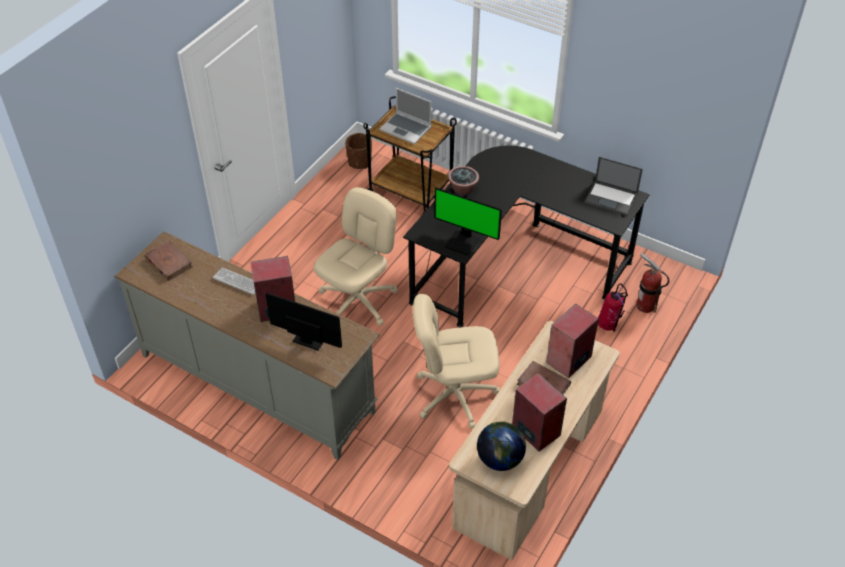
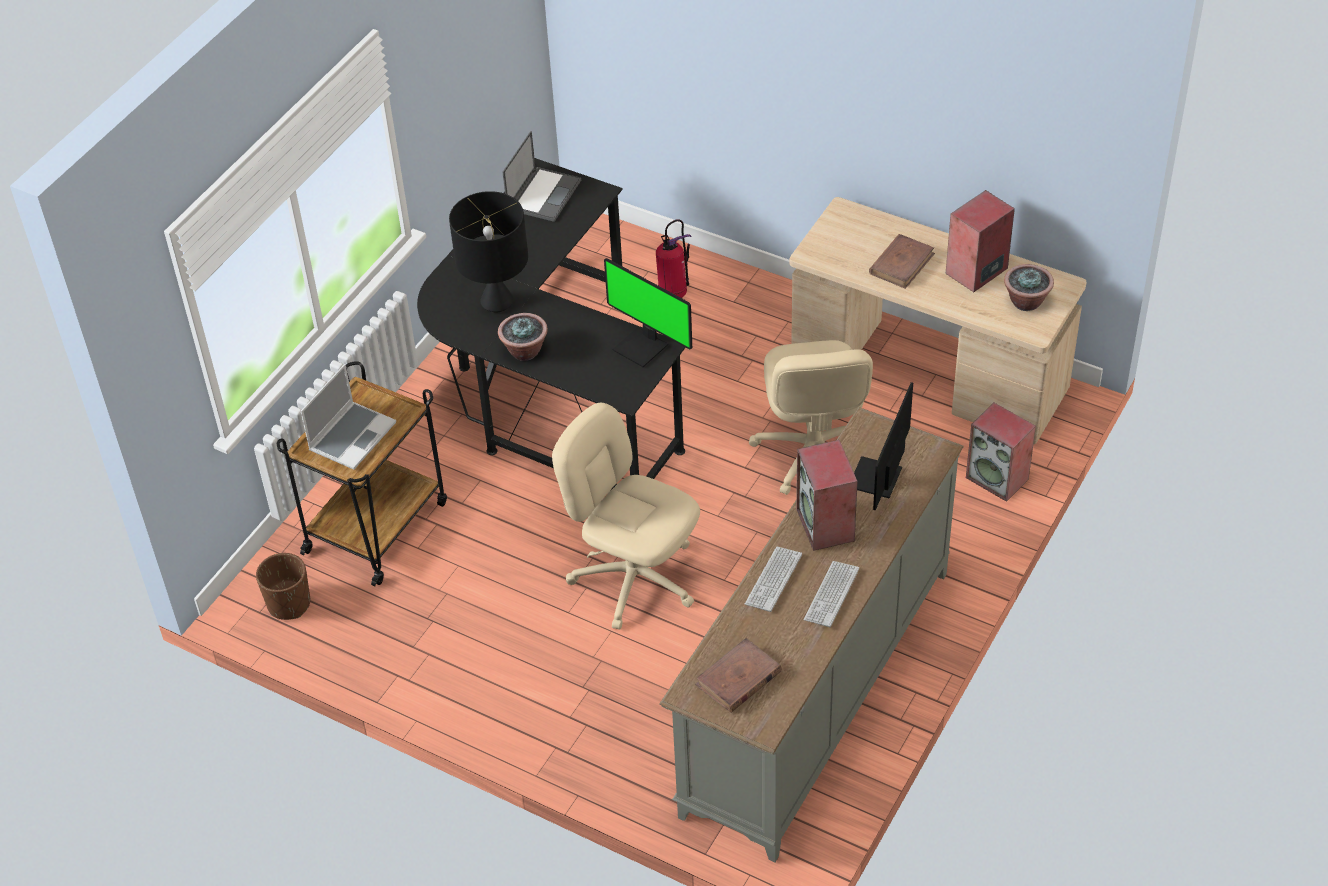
camera: 90 degrees left, 0 degrees up
(219, 307) = (831, 595): none -> keyboard
(463, 242) = (642, 347): monitor -> monitor turned 105 degrees clockwise
(500, 459) = (1026, 302): globe -> potted plant
(506, 178) = (497, 303): none -> black table lamp
(569, 360) = (857, 241): speaker -> speaker (998, 478)
(645, 306) = (633, 256): fire extinguisher -> none

